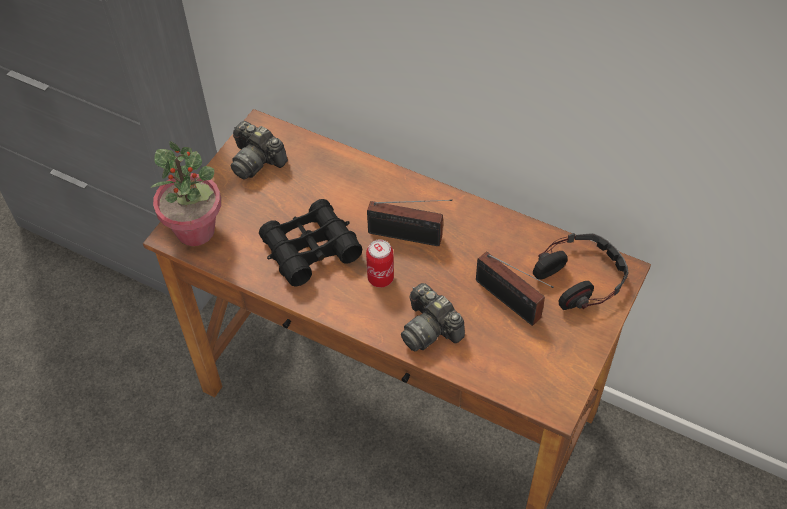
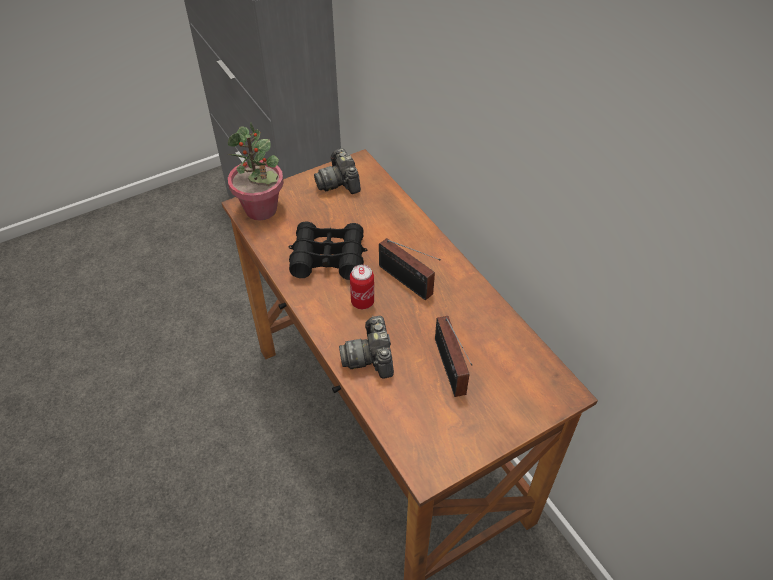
camera: 30 degrees right, 5 degrees down
(579, 277) = (524, 379): headphones -> none

